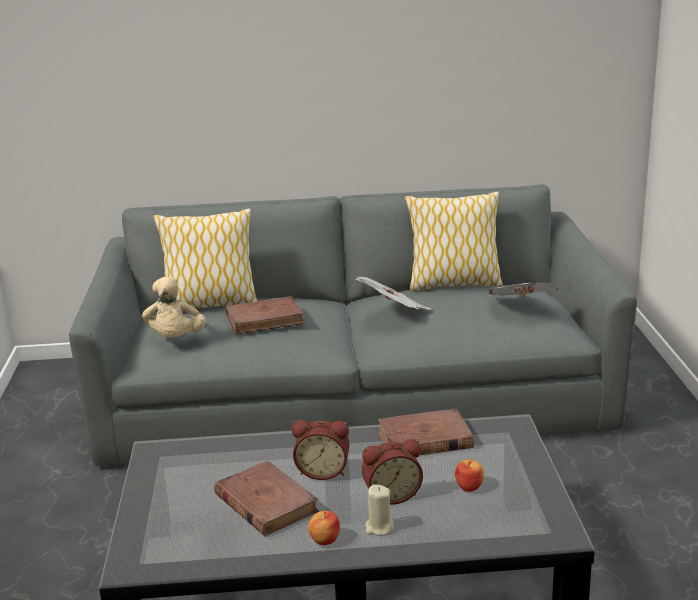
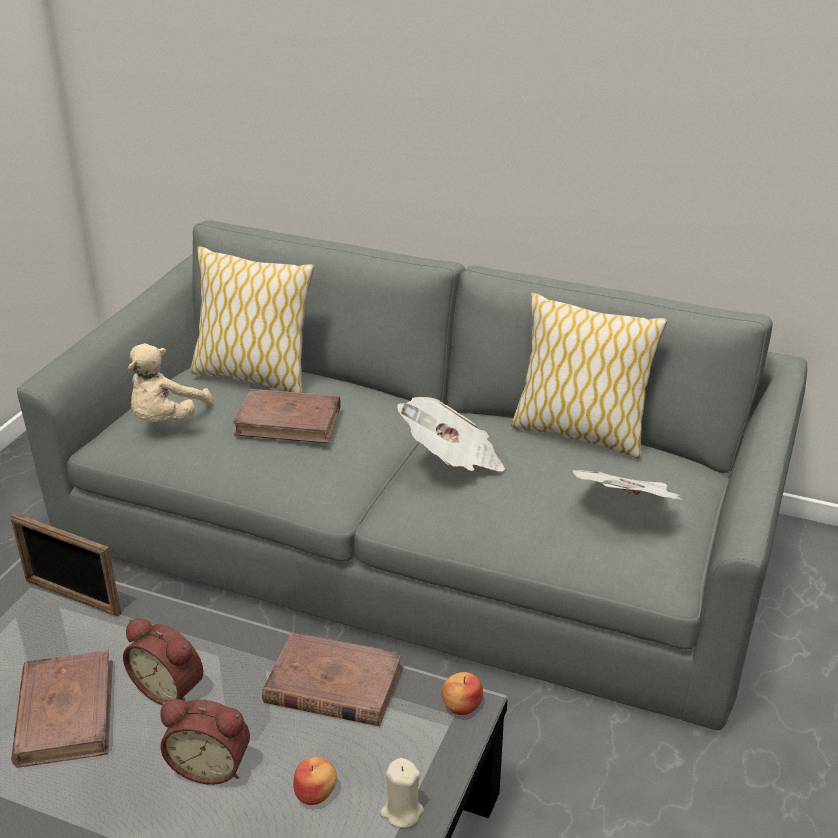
camera: 25 degrees right, 10 degrees up
(199, 451) = (72, 597): none -> picture frame
(324, 539) = (73, 805): apple -> apple (461, 706)
(379, 528) = (149, 815): beige candle -> beige candle (402, 812)

